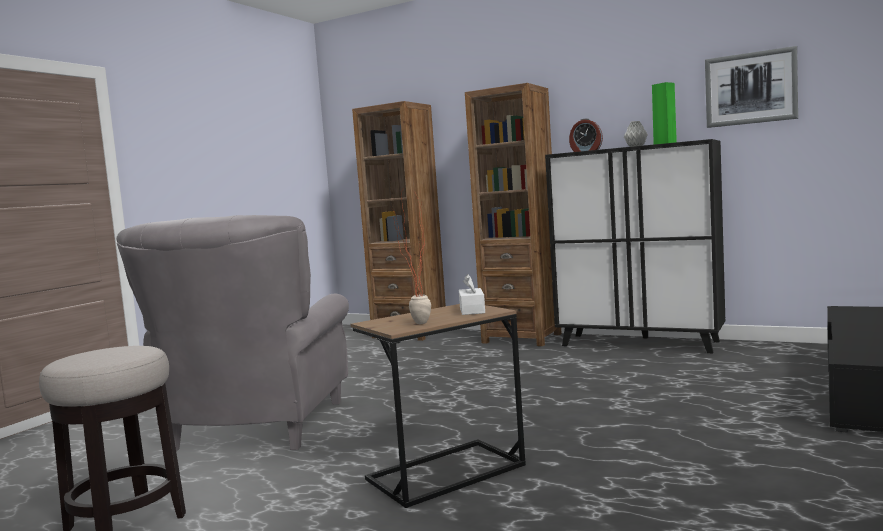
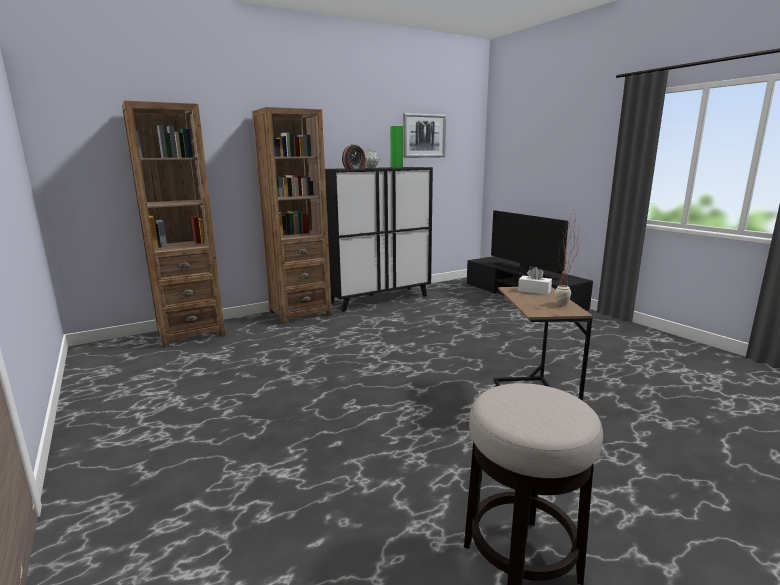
camera: 60 degrees left, 10 degrees up
(257, 428) = (343, 449): grey armchair -> none
(859, 333) = (524, 271): none -> television

